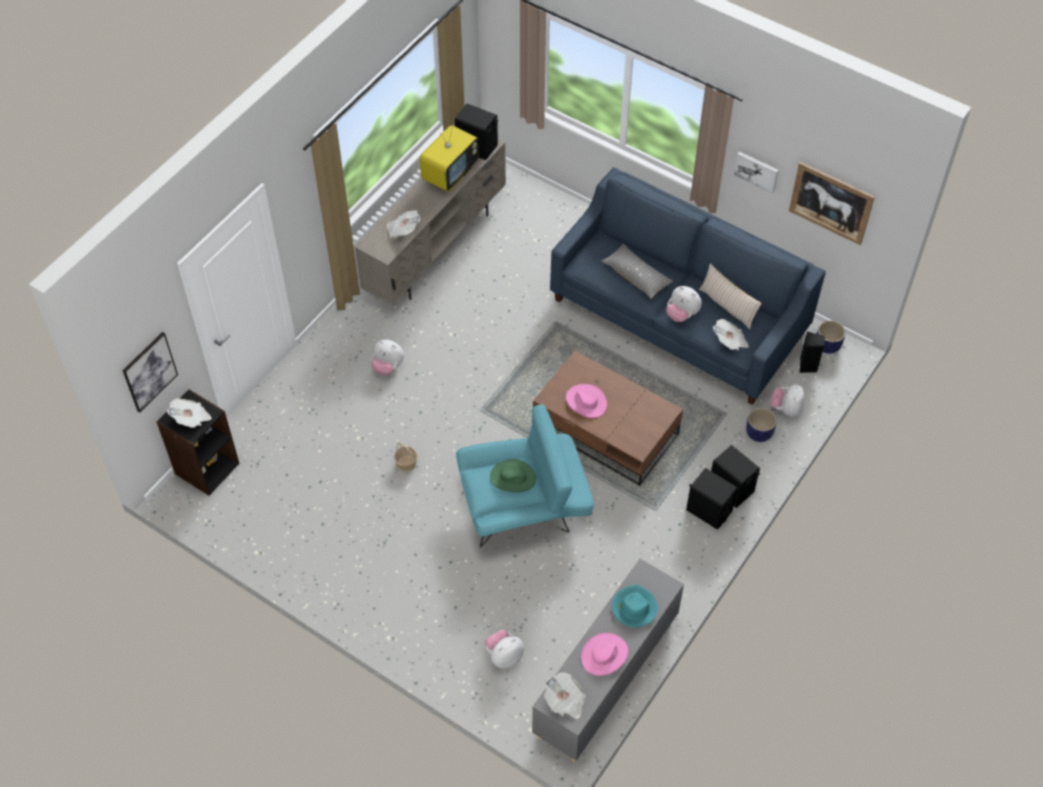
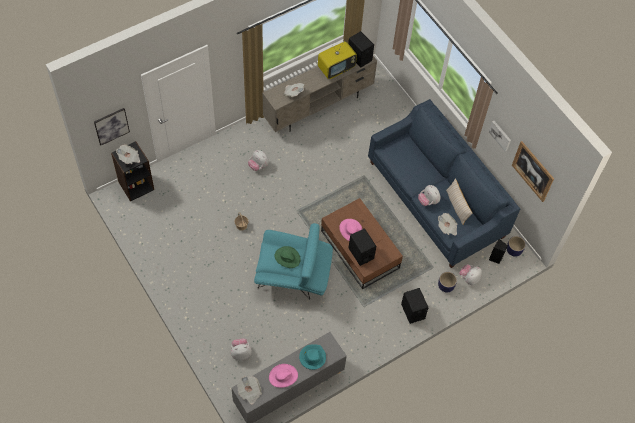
camera: 20 degrees right, 5 degrees up
(636, 276) = (414, 168): grey pillow -> none
(708, 510) = (393, 319): black speaker -> black speaker (361, 253)

